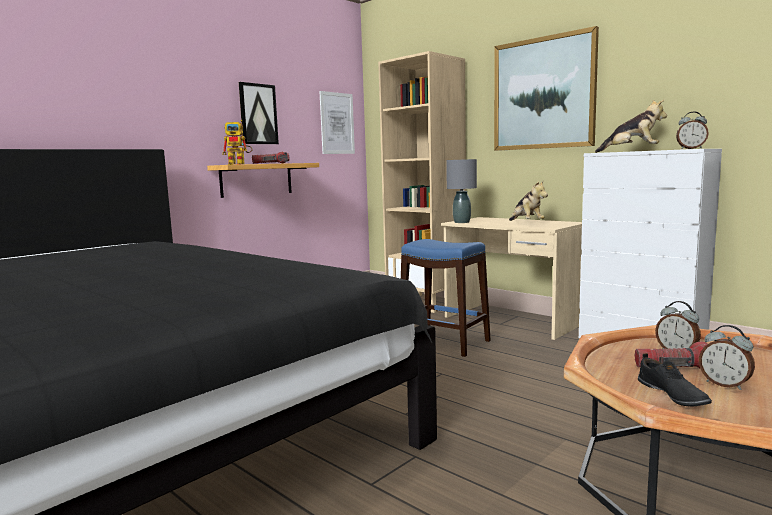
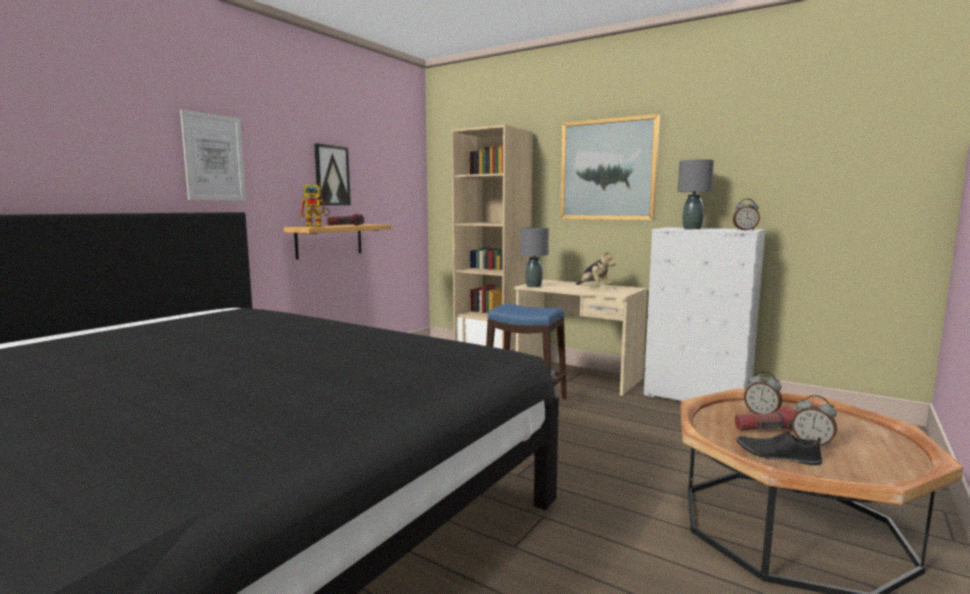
camera: 10 degrees left, 0 degrees up
(337, 123) = (403, 184): picture -> picture (214, 157)
(631, 151) = (691, 228): plush toy -> grey table lamp
(672, 395) = (777, 455): black shoe -> black shoe turned 135 degrees clockwise

